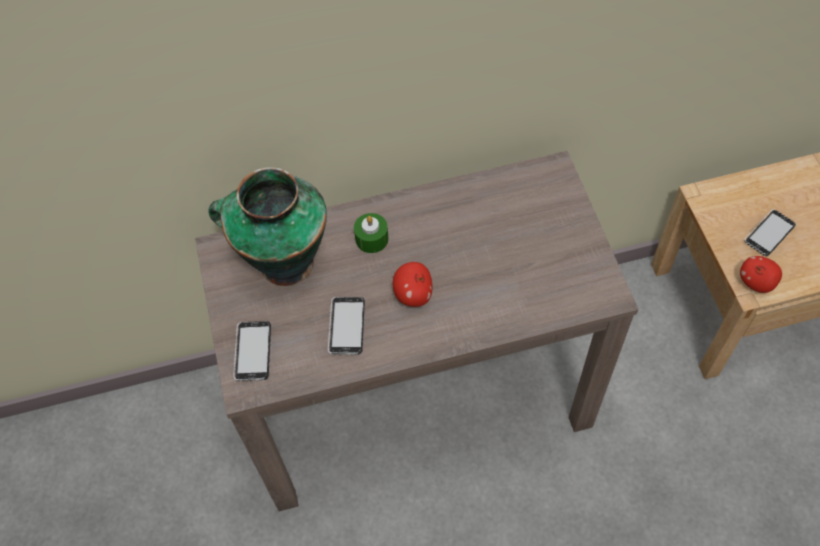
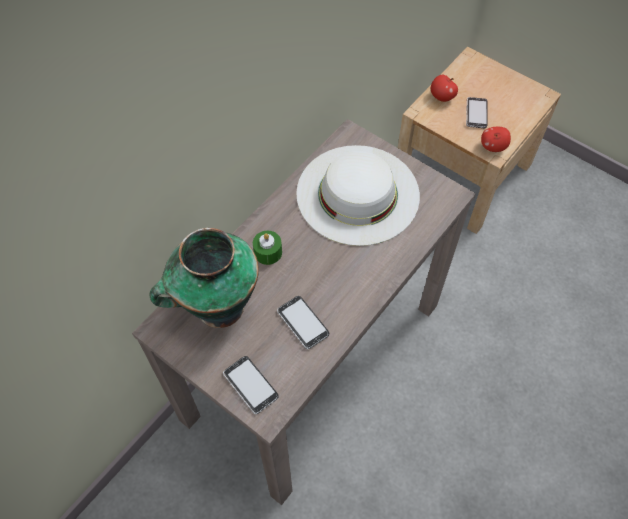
camera: 40 degrees left, 0 degrees up
(413, 294) = (329, 272): apple -> apple (442, 97)
(509, 234) = (357, 194): none -> white hat

